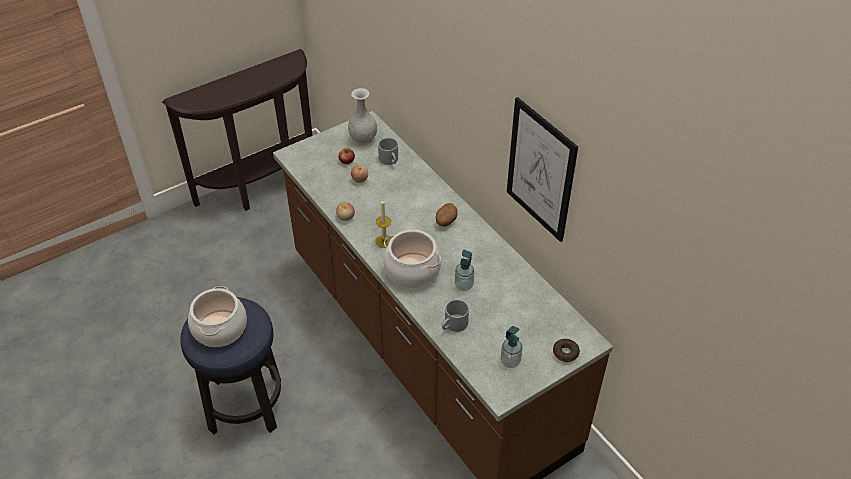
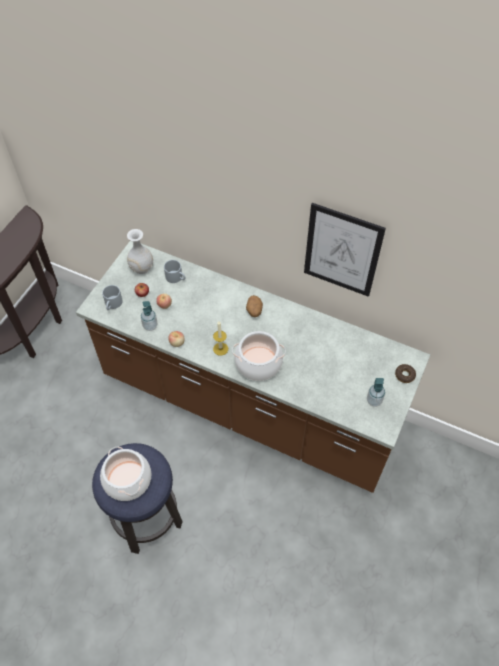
camera: 30 degrees left, 10 degrees up
(454, 325) = (317, 392): grey mug -> grey mug (113, 304)
(464, 285) = (302, 357): soap dispenser -> soap dispenser (150, 326)

